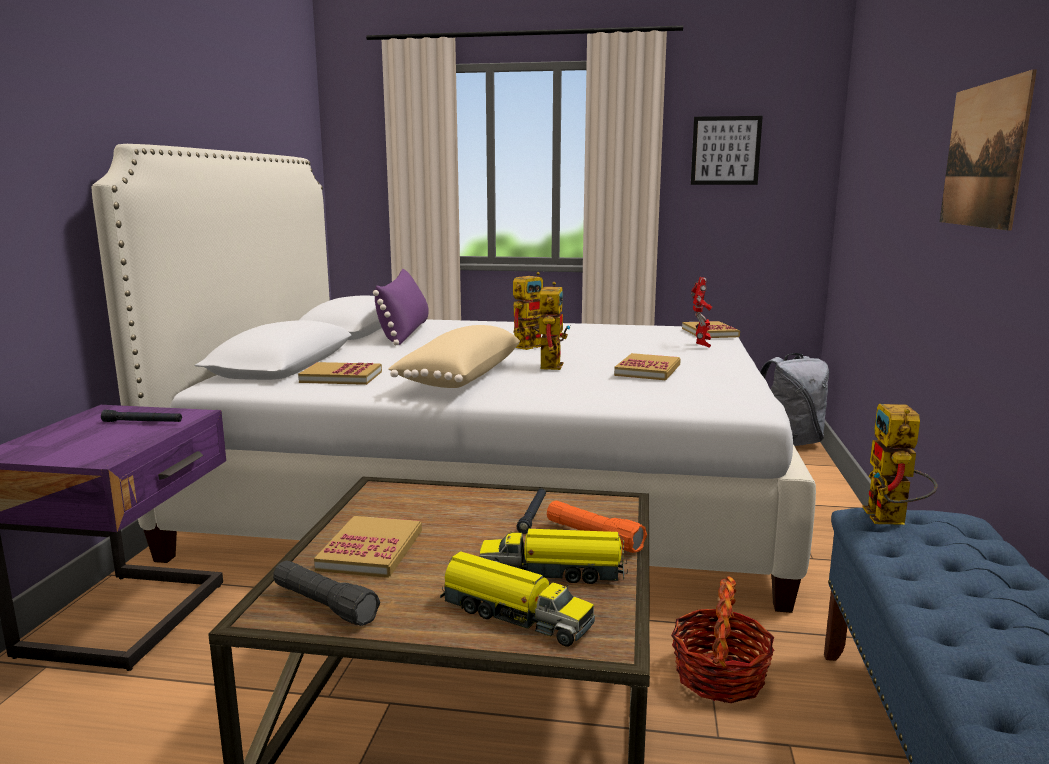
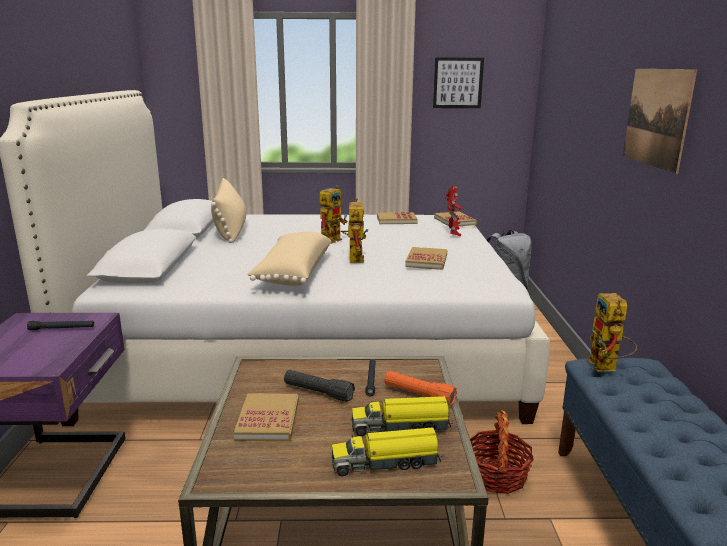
camera: 10 degrees left, 5 degrees up
(324, 605) = (253, 468): black flashlight -> black flashlight (318, 393)
(341, 377) = (203, 277): book -> book (396, 220)
(405, 333) = (231, 229): purple pillow -> beige pillow
(514, 615) = (386, 462): toy truck -> toy truck turned 150 degrees clockwise

